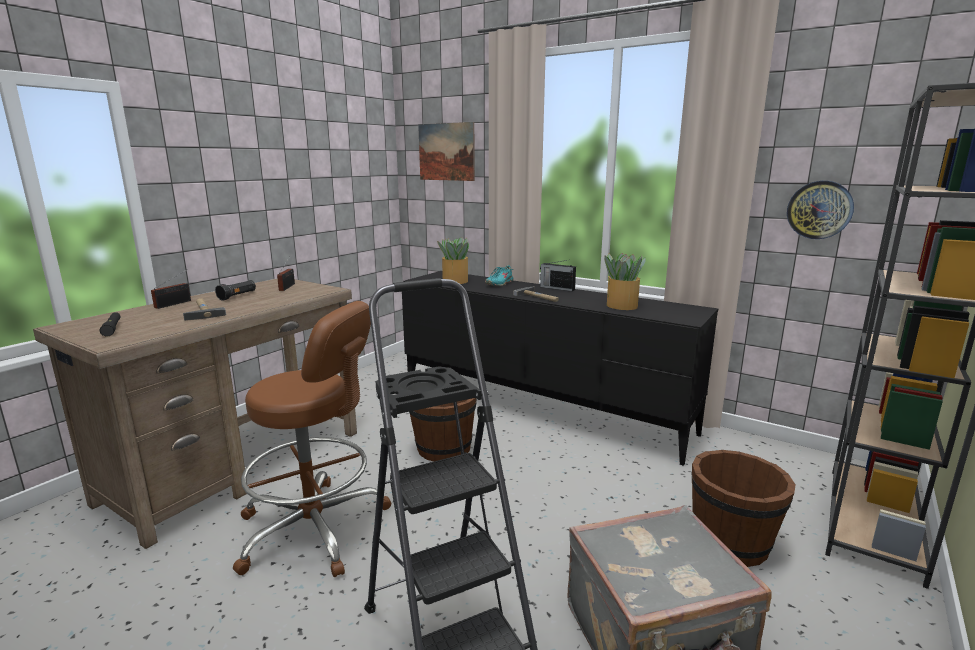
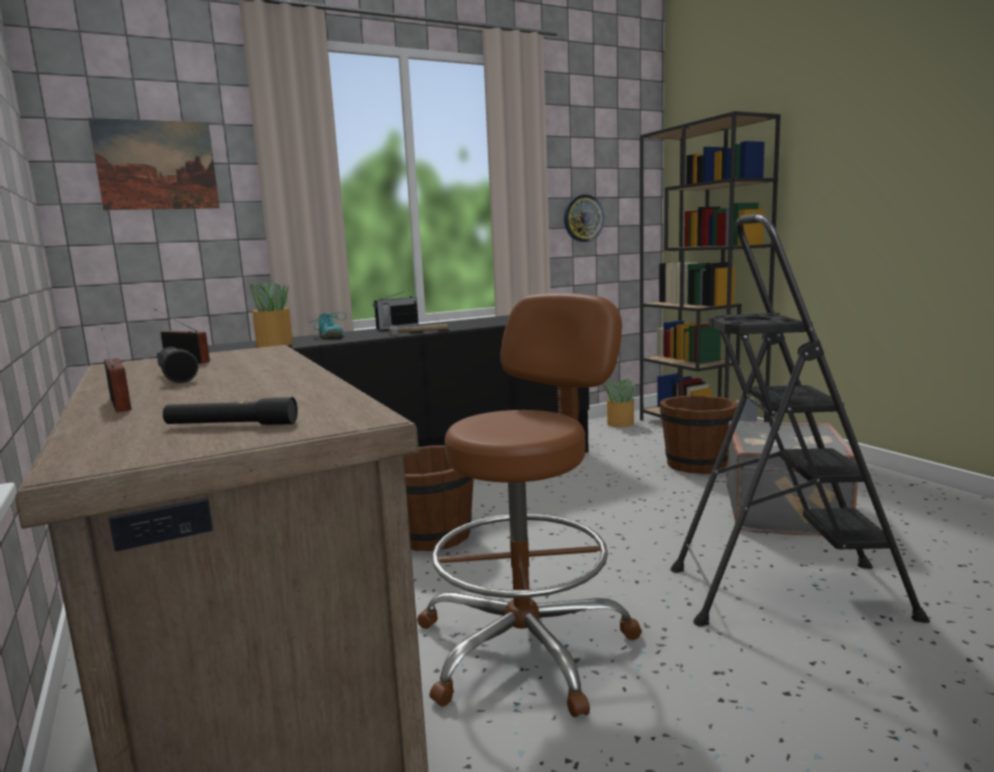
camera: 60 degrees left, 5 degrees down
(202, 311) = (239, 388): hammer -> none
(621, 305) = (496, 321): potted plant -> potted plant (619, 423)

